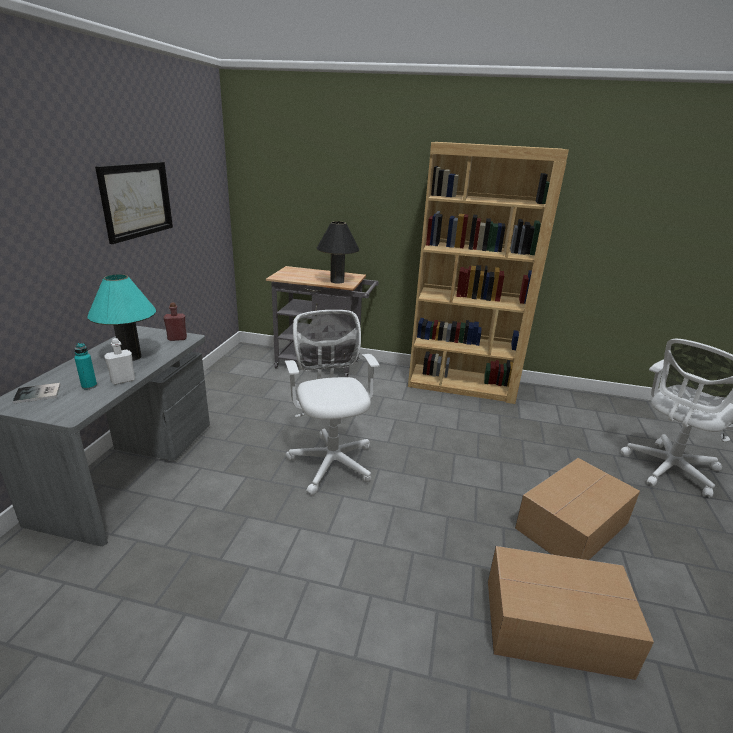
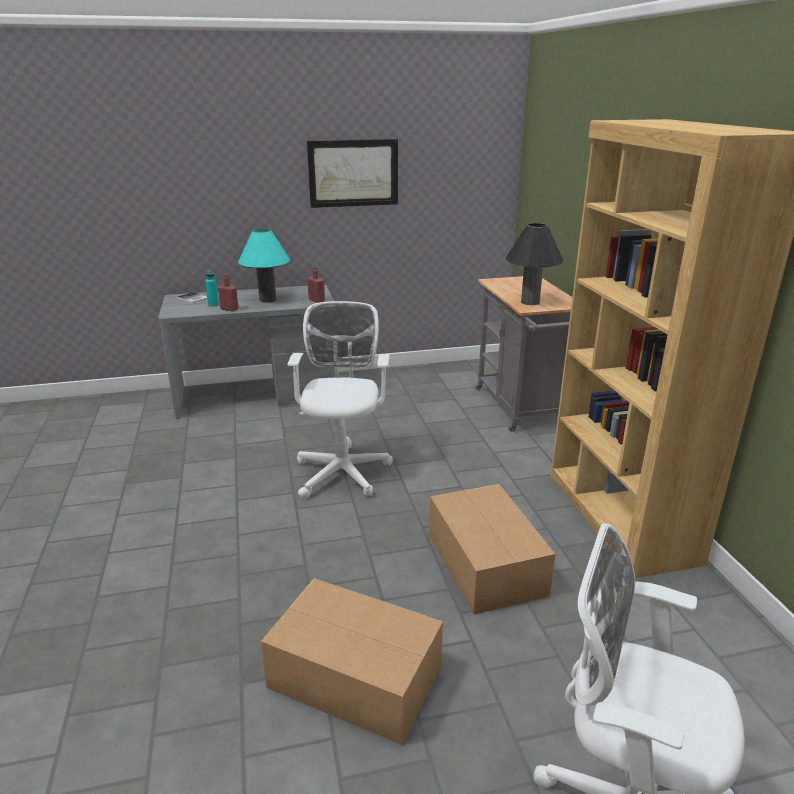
camera: 65 degrees right, 0 degrees up
(123, 380) = (229, 309): white bottle -> red bottle
(331, 460) = (343, 470): white office chair -> white office chair turned 45 degrees counterclockwise
(557, 627) = (173, 676): cardboard box -> cardboard box (485, 565)

